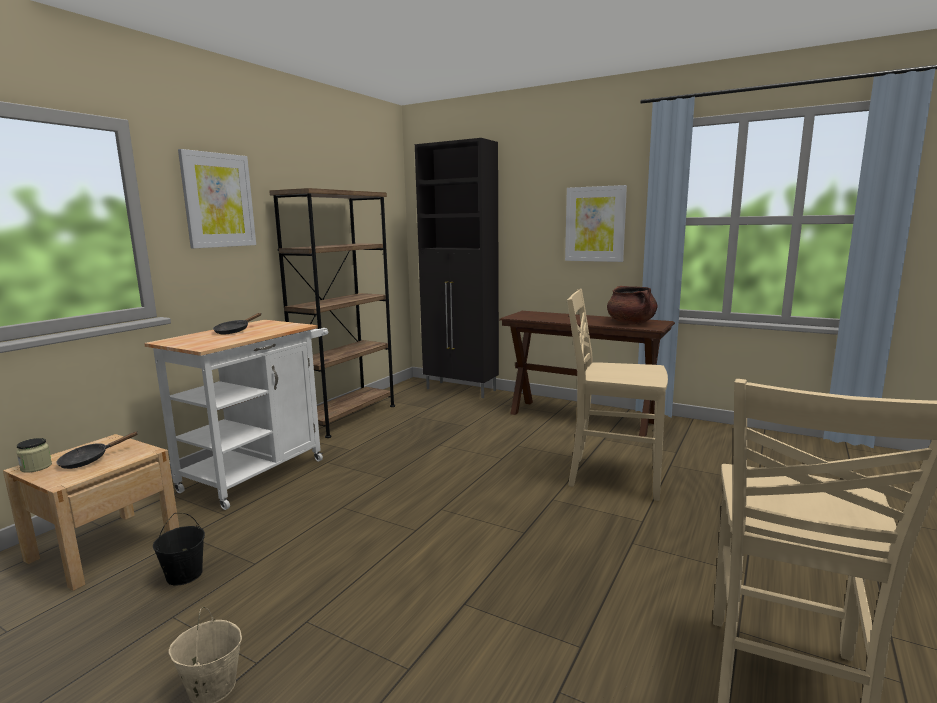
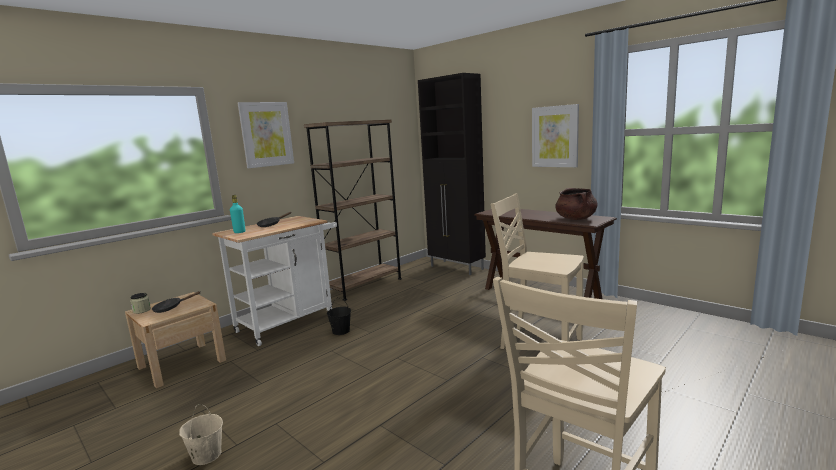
camera: 15 degrees right, 0 degrees up
(184, 575) = (218, 386): black bucket -> black bucket (340, 331)
(192, 341) = (239, 232): none -> turquoise bottle

